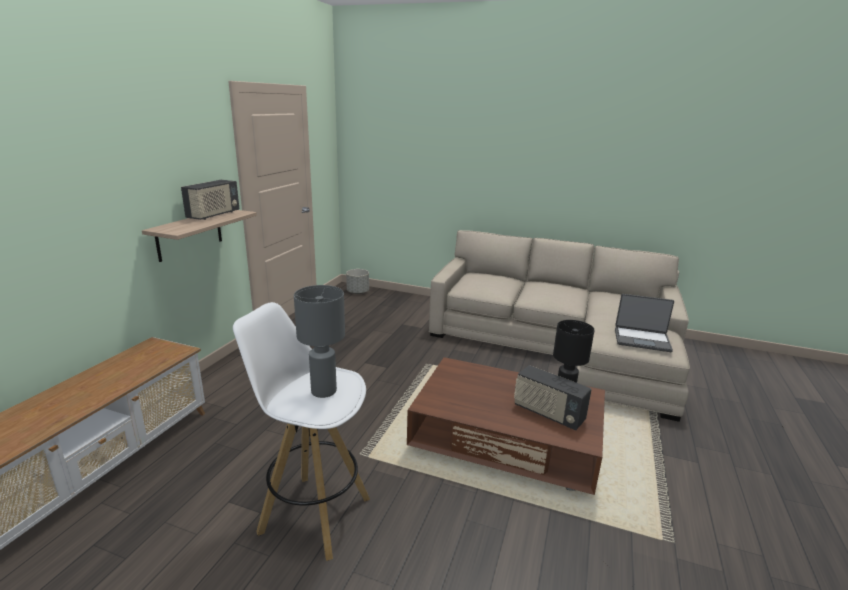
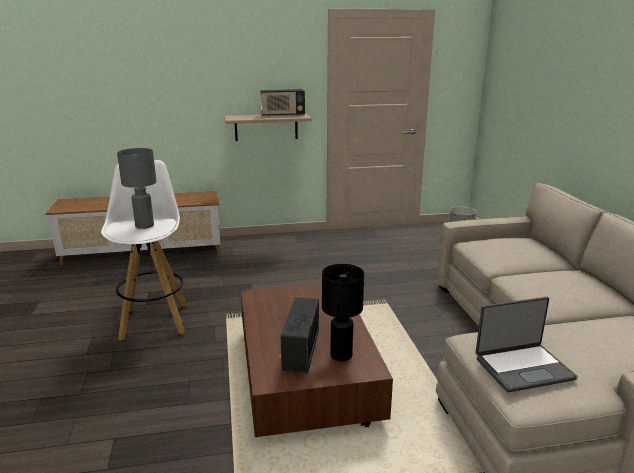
camera: 60 degrees right, 0 degrees up
(642, 339) = (523, 367): laptop -> laptop turned 90 degrees counterclockwise

